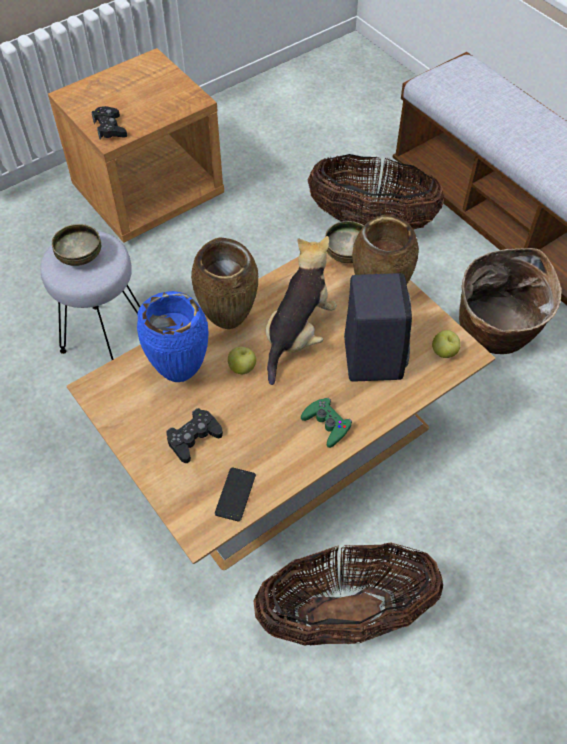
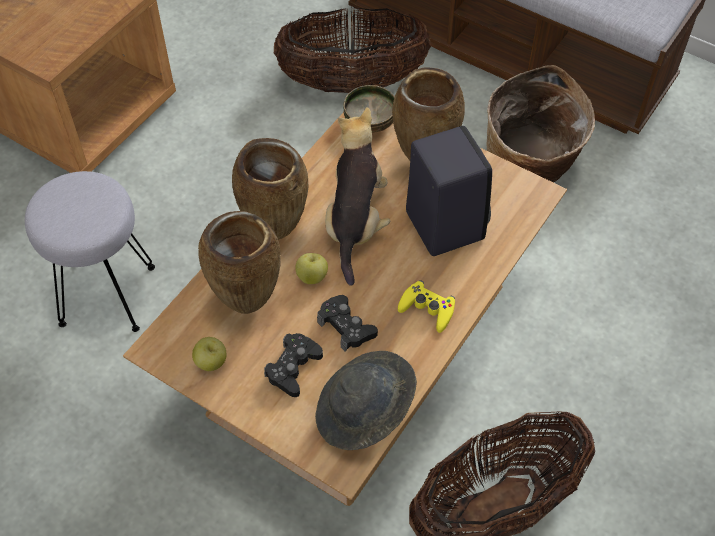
camera: 20 degrees left, 0 degrees up
(80, 257) = (71, 207): bowl -> none
(110, 128) = (42, 50): black game controller -> black game controller (346, 327)
(181, 374) = (248, 303): blue vase -> brown vase
(235, 494) = (364, 412): phone -> grey hat
(326, 424) = (427, 309): green game controller -> yellow game controller
(444, 352) = (514, 198): apple -> apple (211, 362)

